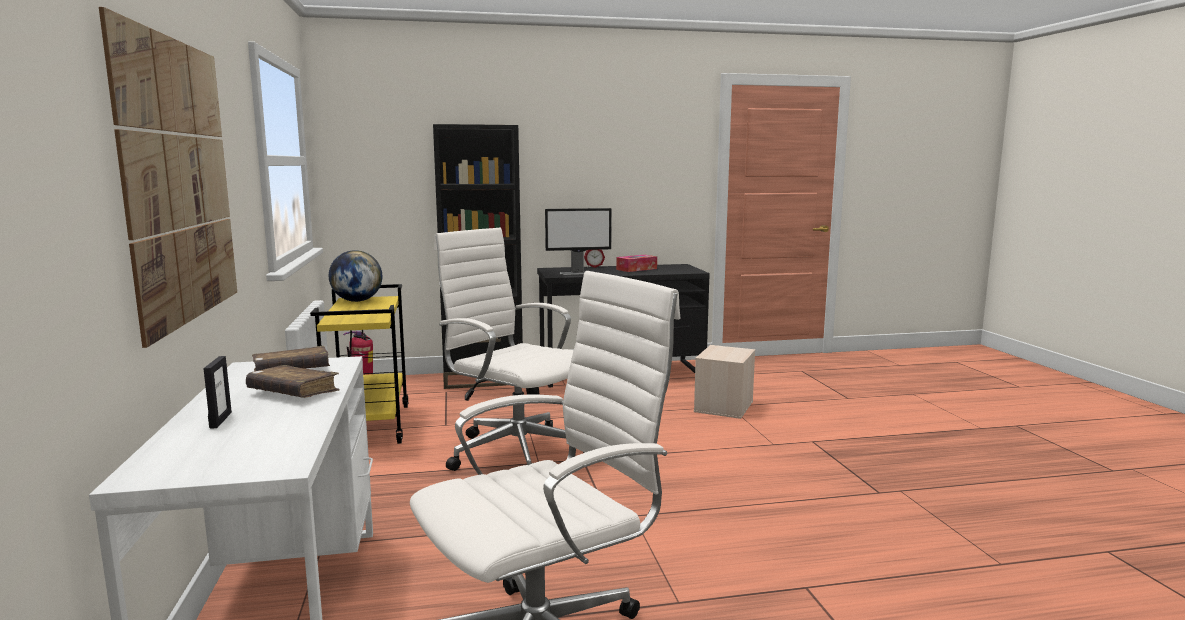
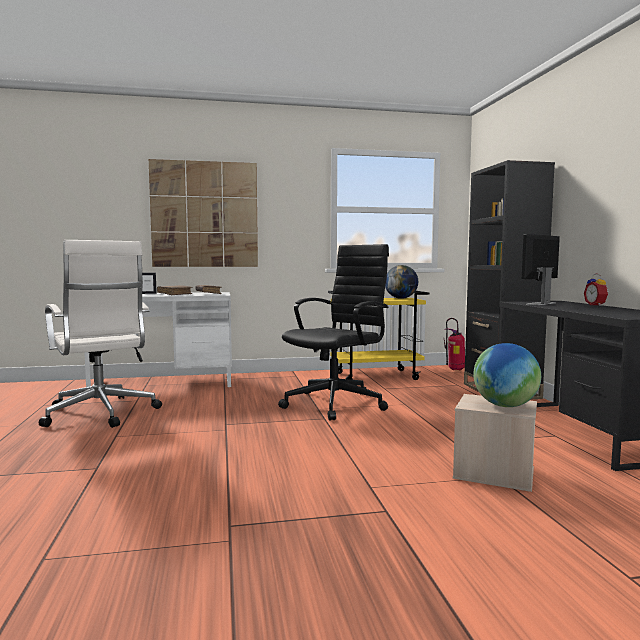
camera: 90 degrees right, 5 degrees down
(515, 452) = (337, 403): white office chair -> black office chair
(578, 273) = (540, 303): monitor -> monitor turned 60 degrees clockwise
(636, 269) = (604, 309): tissue box -> none
(730, 351) = (505, 406): none -> globe

